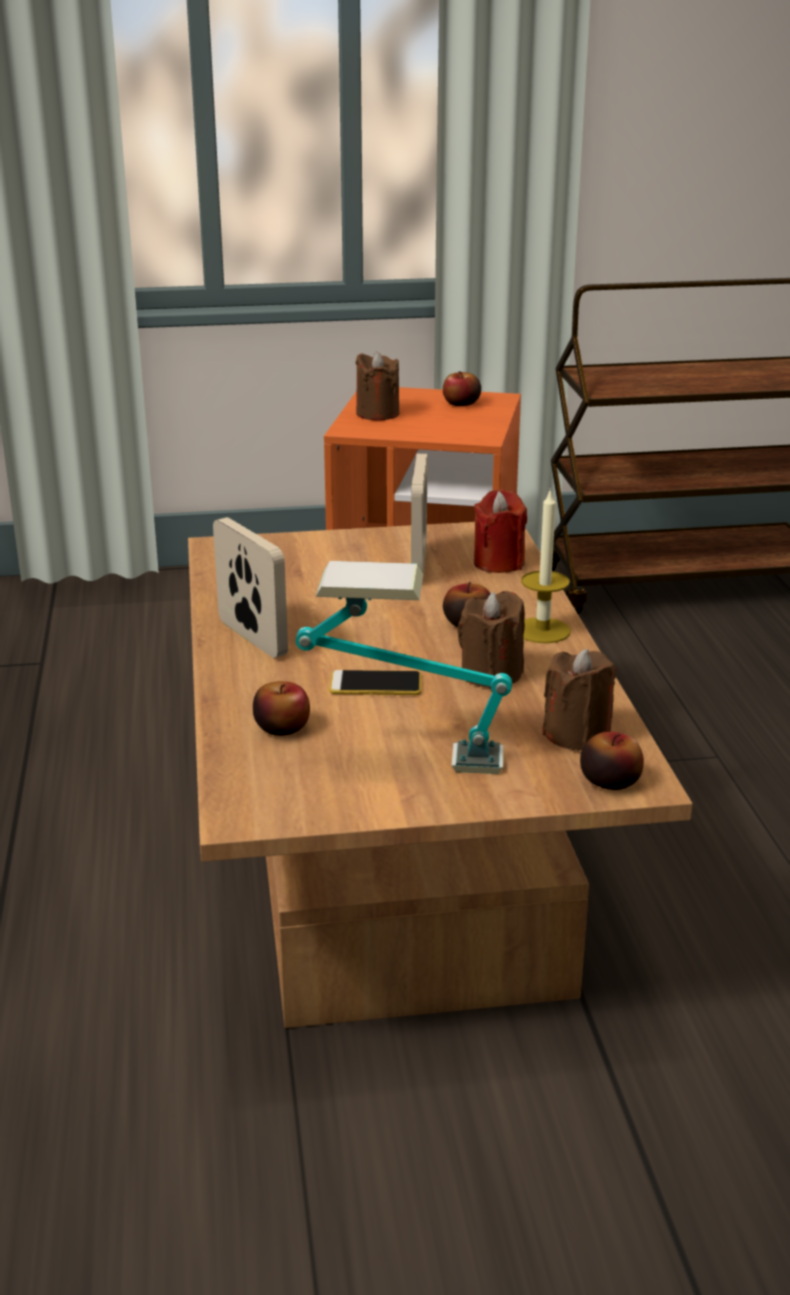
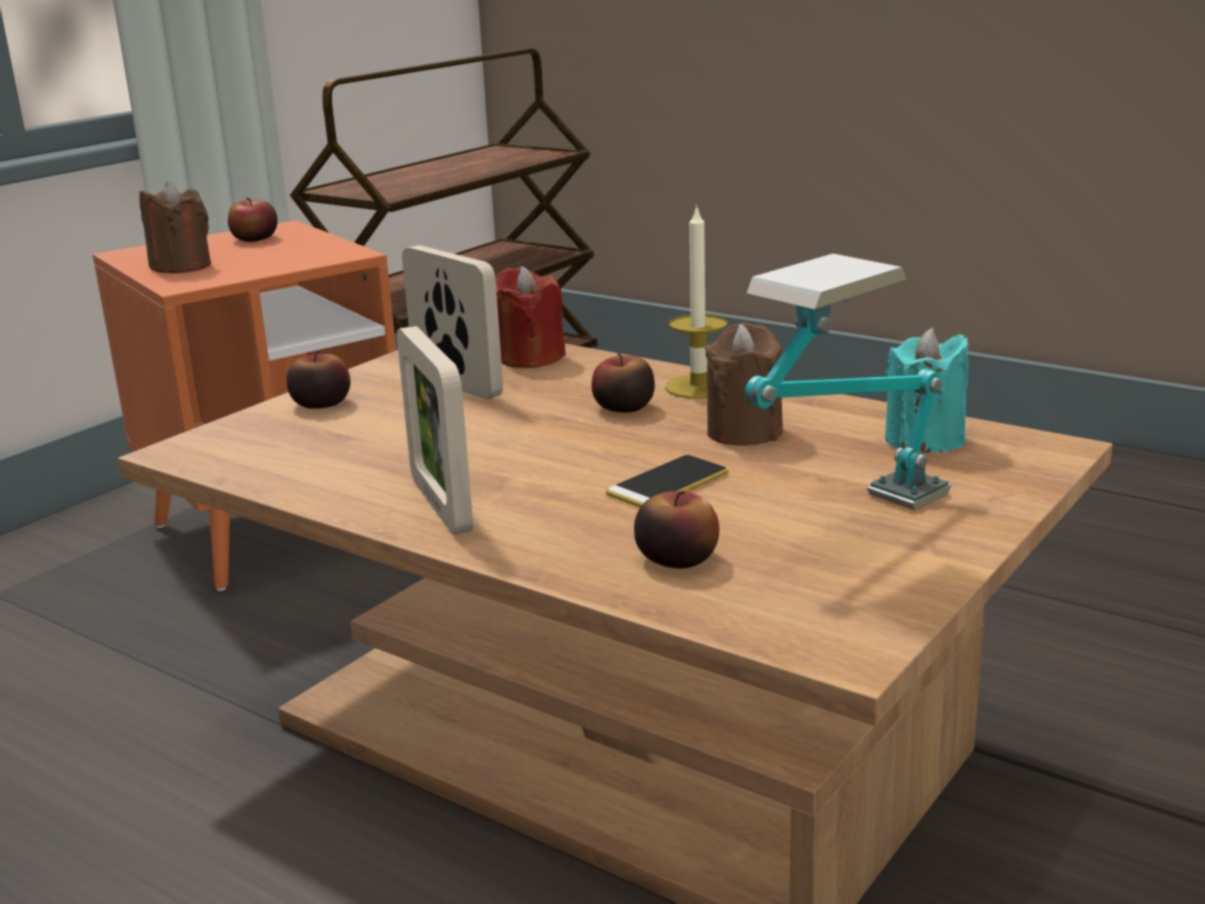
camera: 45 degrees left, 5 degrees down
(252, 638) = (441, 505): picture frame -> picture frame turned 120 degrees counterclockwise
(577, 735) = (924, 440): brown candle -> turquoise candle
(610, 781) = (1030, 457): apple -> apple (320, 403)

